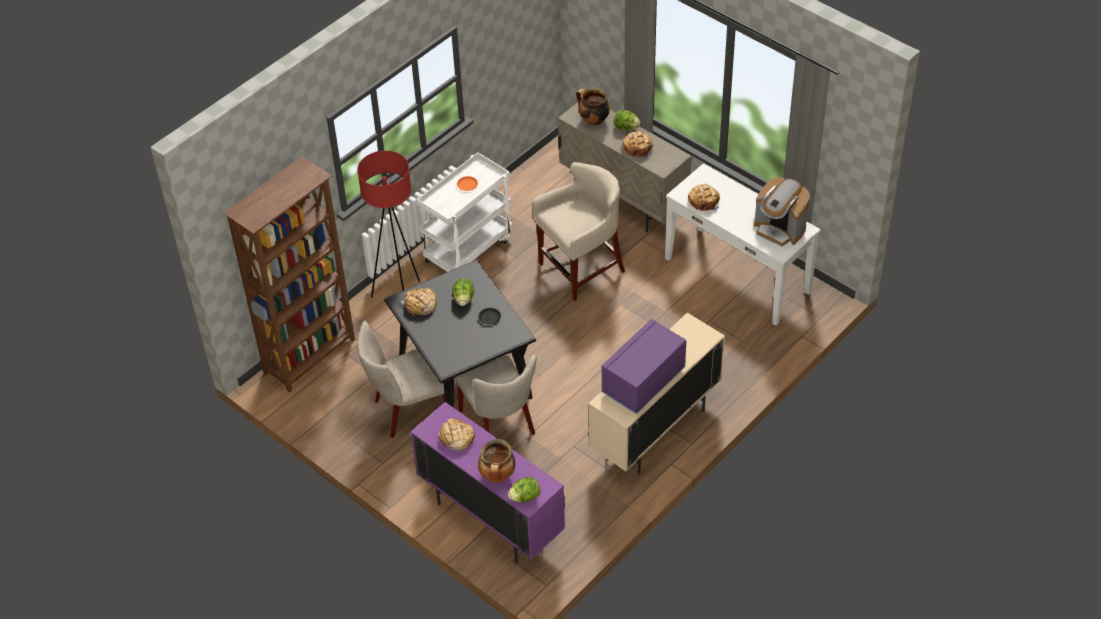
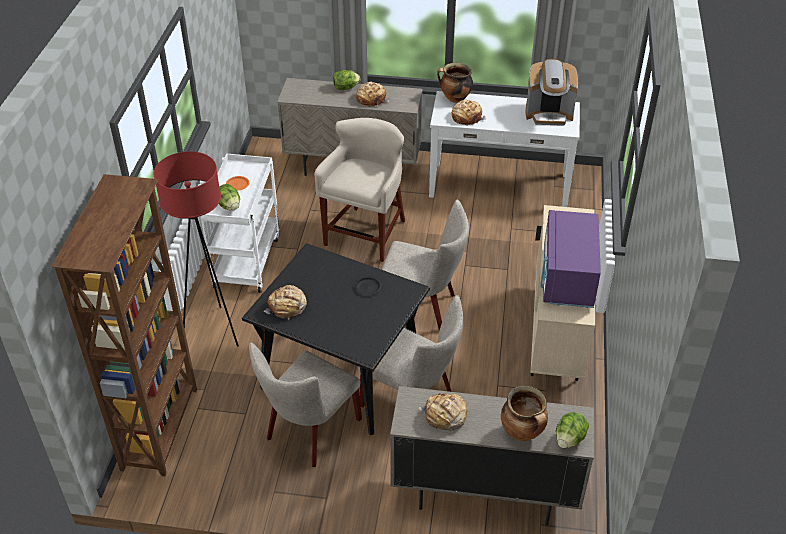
camera: 35 degrees left, 5 degrees down
(463, 299) = (326, 282): lettuce -> lettuce (229, 206)
(491, 519) = (484, 495): purple cabinet -> beige cabinet
(572, 355) = (422, 307): none -> beige chair
(593, 120) = (311, 93): cooking pot -> cooking pot (454, 98)

